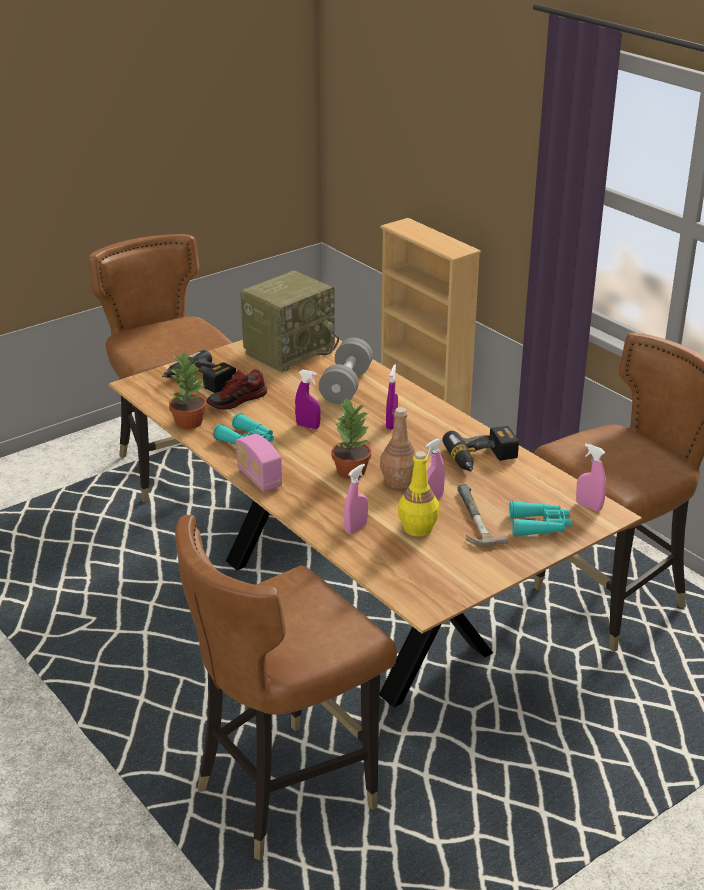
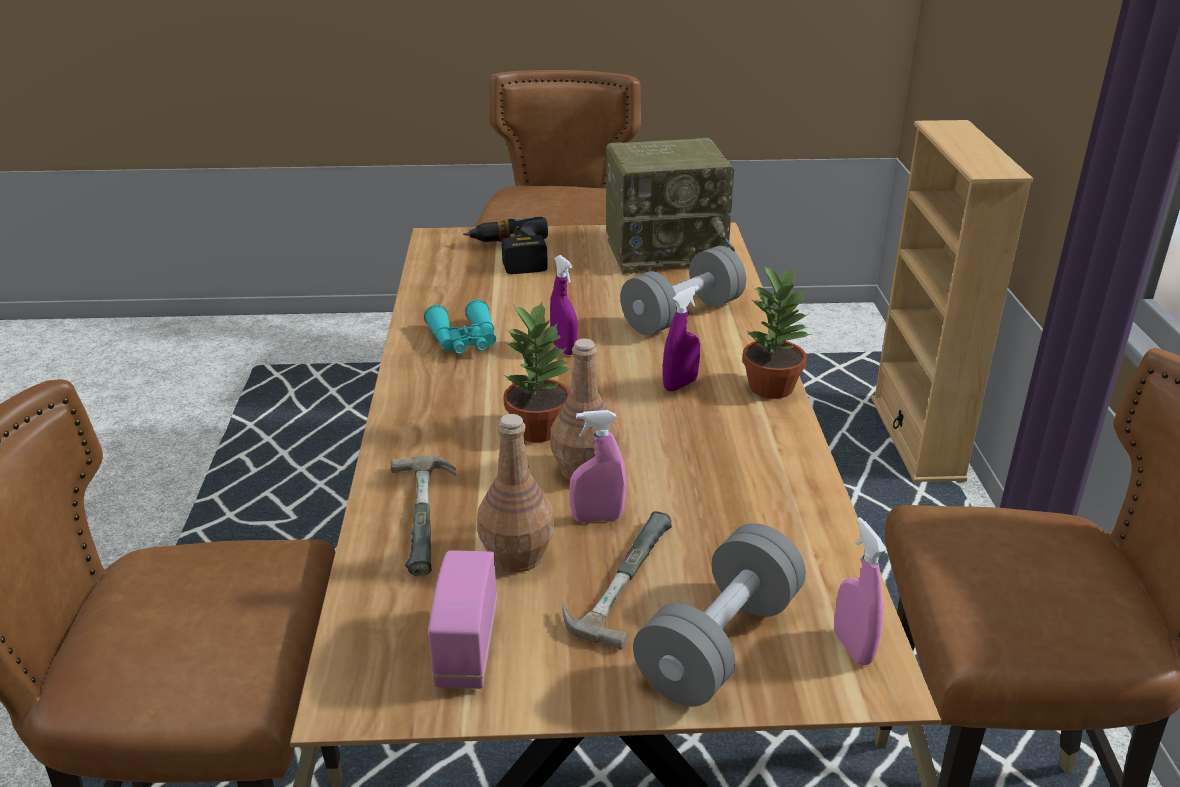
camera: 35 degrees right, 0 degrees up
(188, 422) = (431, 295): potted plant -> potted plant (771, 386)
(237, 400) = (522, 289): shoe -> none
(259, 478) = (410, 393): radio -> radio (466, 648)
(356, 528) = (431, 515): pink spray bottle -> hammer
(417, 528) = (516, 555): yellow bottle -> brown bottle
(483, 460) = (754, 488): power drill -> none
(540, 526) = (719, 644): turquoise binoculars -> grey dumbbell

